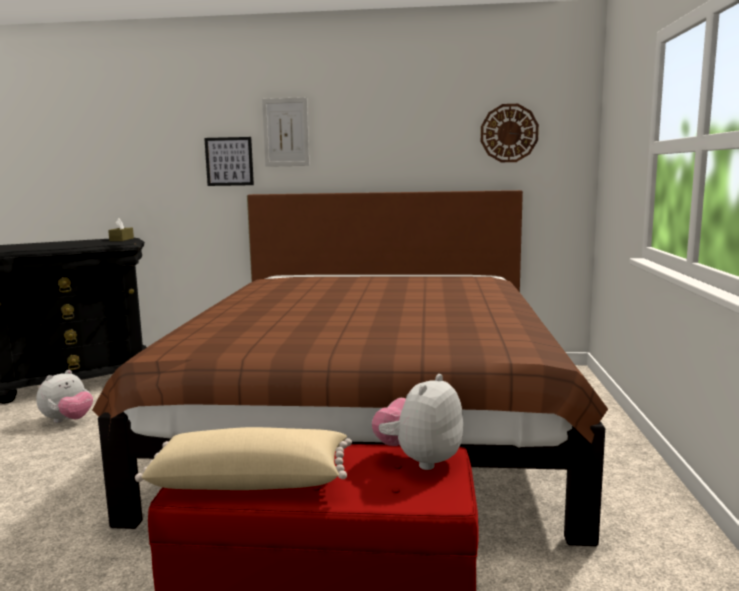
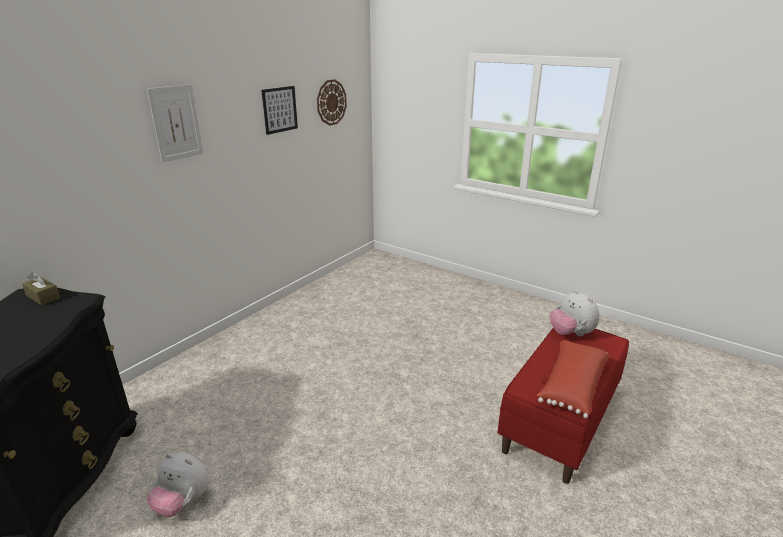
camera: 60 degrees left, 15 degrees up
(68, 421) = (183, 502): plush toy -> plush toy turned 135 degrees clockwise
(229, 161) = (121, 164): picture -> picture (279, 109)
(251, 480) = (571, 386): beige pillow -> red pillow
(368, 424) = (377, 343): brown bed -> none

